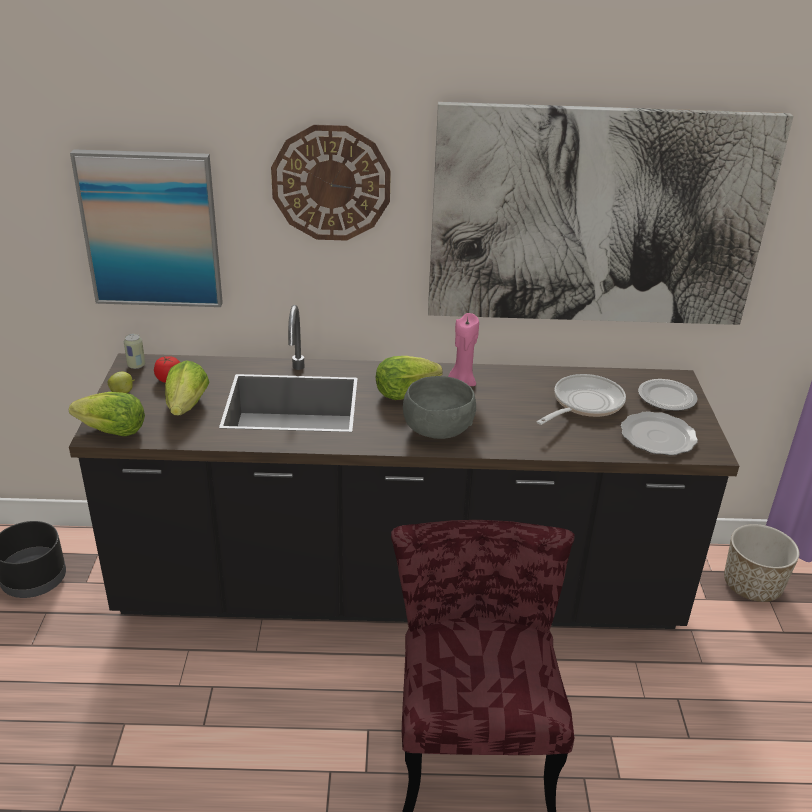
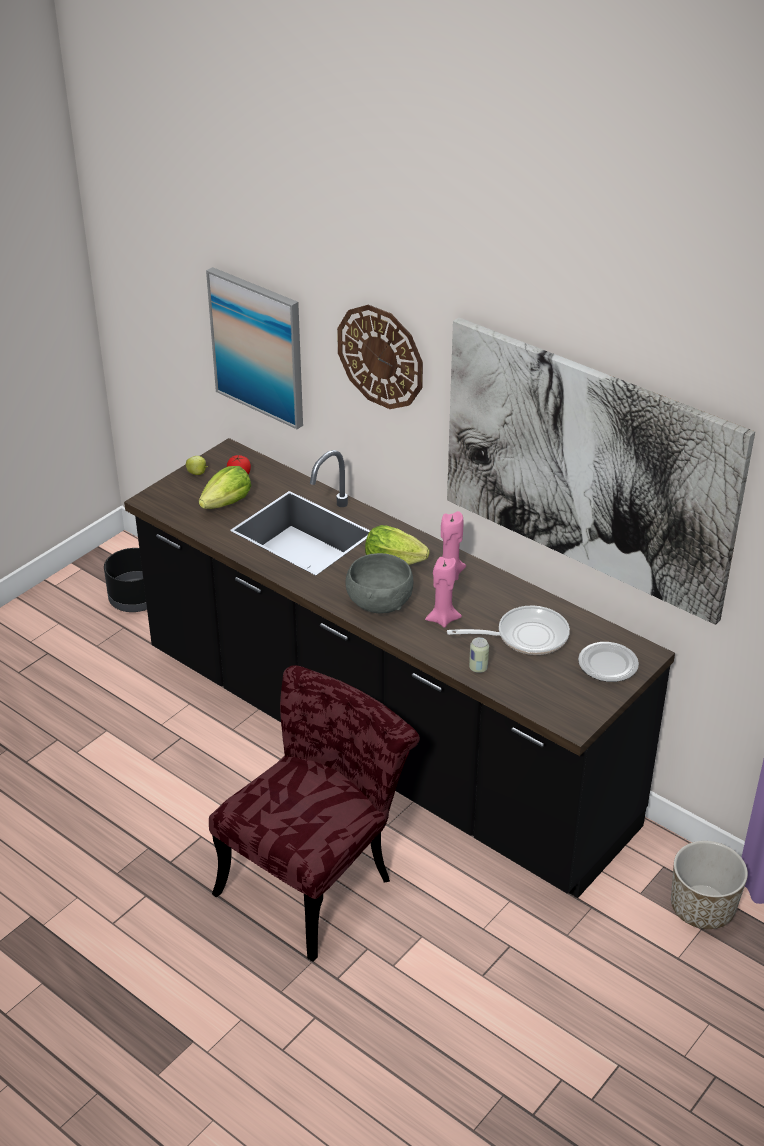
camera: 40 degrees right, 5 degrees up
(113, 432) = (160, 502): lettuce -> none
(136, 365) = (229, 454): can -> can (478, 668)
(505, 419) = (442, 619): none -> pink candle
(656, 436) = (546, 690): plate -> none

